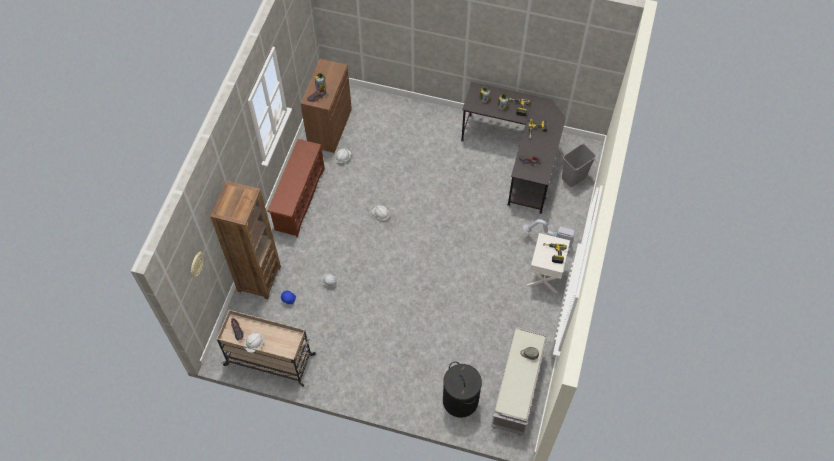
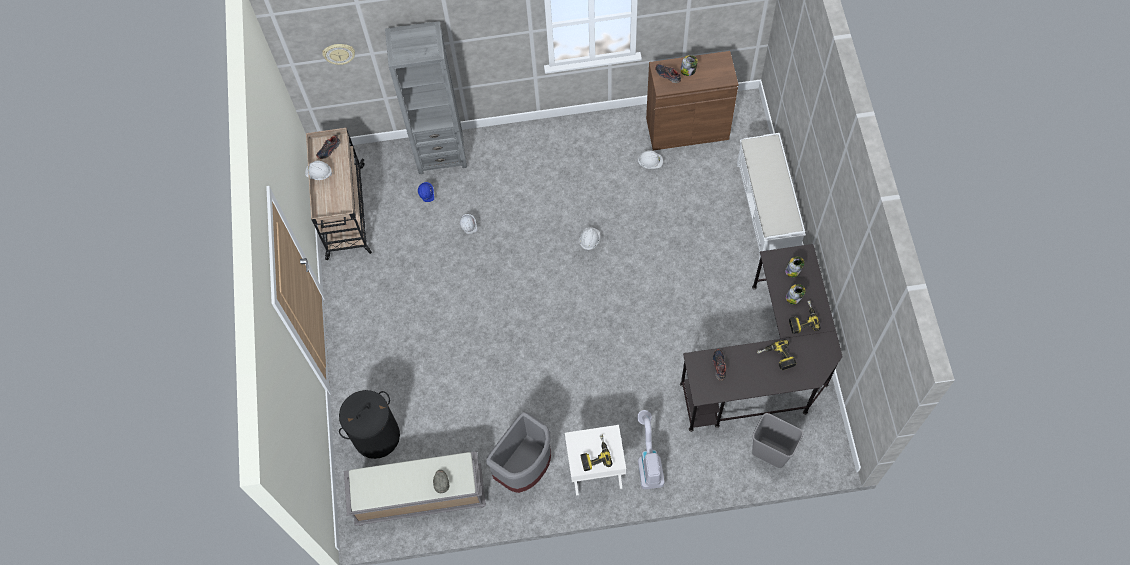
camera: 70 degrees right, 5 degrees up
(259, 279) = (441, 153): brown bookcase -> grey bookcase
(299, 199) = (566, 143): brown shoe rack -> none
(412, 111) = (766, 209): none -> white bench
(525, 315) = (525, 467): none -> grey trash can

